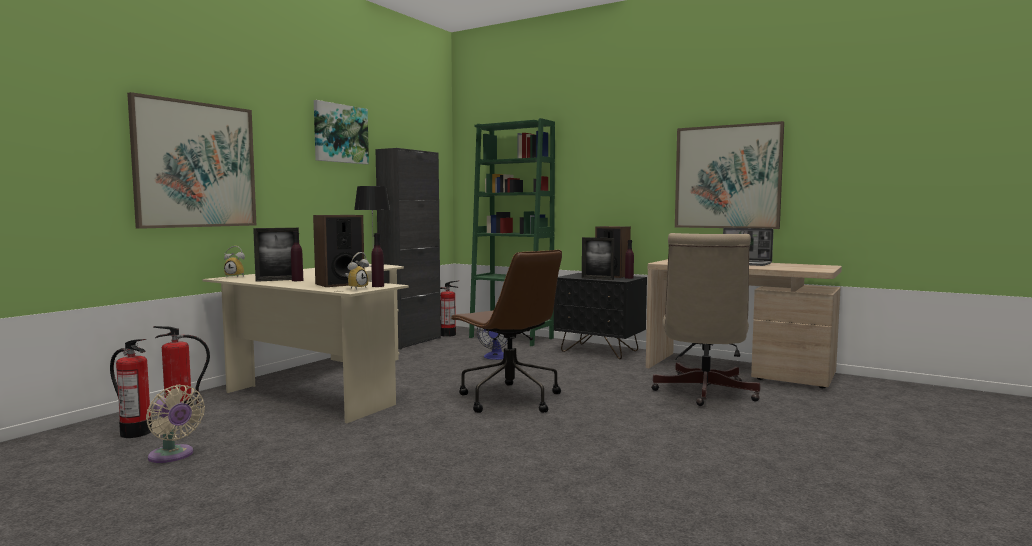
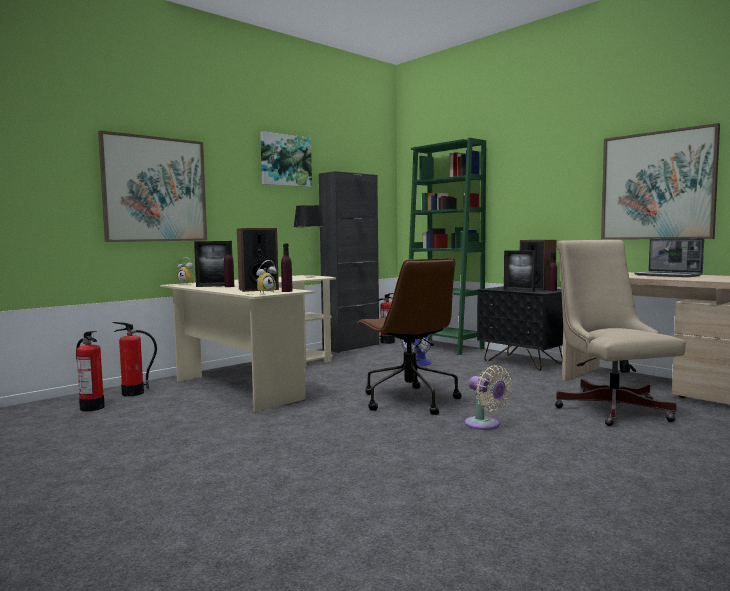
camera: 15 degrees right, 0 degrees up
(173, 456) = (106, 428): beige fan -> beige fan (485, 425)
(703, 393) = (609, 407): beige office chair -> beige office chair turned 135 degrees clockwise

